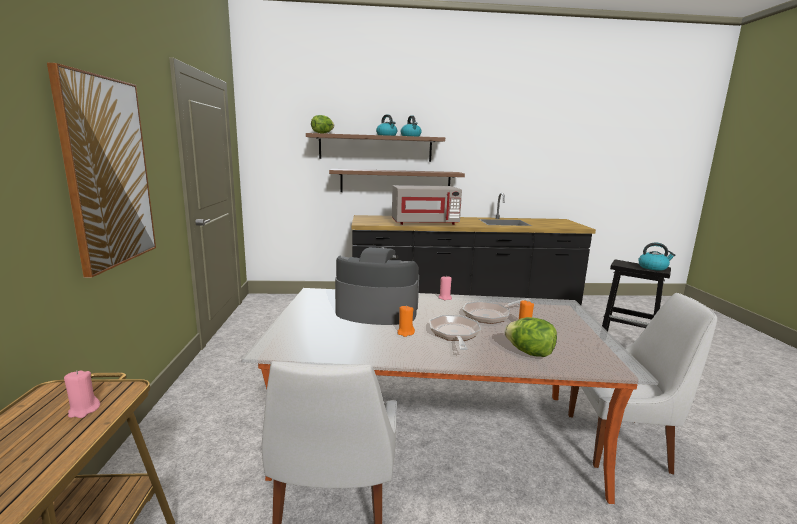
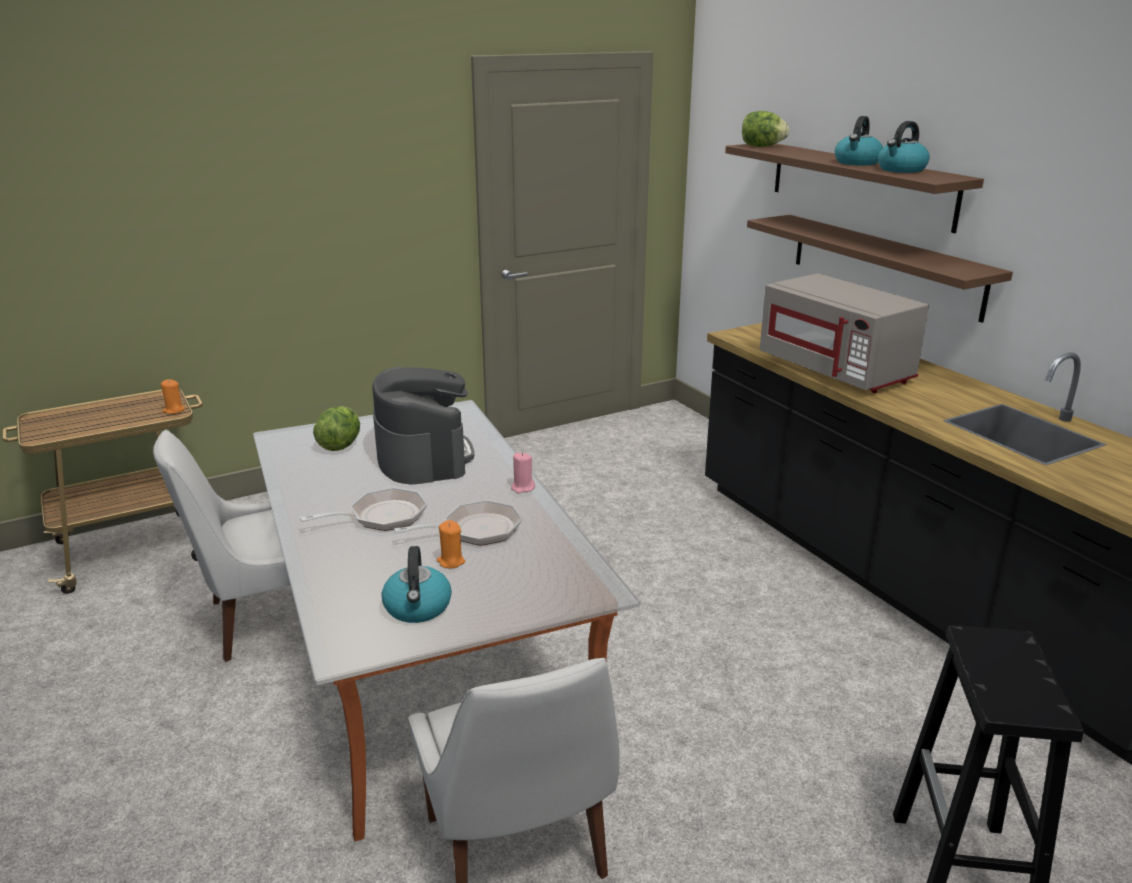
camera: 65 degrees right, 10 degrees up
(84, 410) = (143, 414): pink candle -> none
(108, 173) = (313, 215): picture -> none
(405, 333) = (365, 487): orange candle -> orange candle (174, 410)
(489, 315) = (475, 530): frying pan -> frying pan turned 120 degrees clockwise
(529, 353) = (353, 574): lettuce -> lettuce (340, 445)
(653, 267) = (1019, 694): kettle -> kettle (418, 608)

